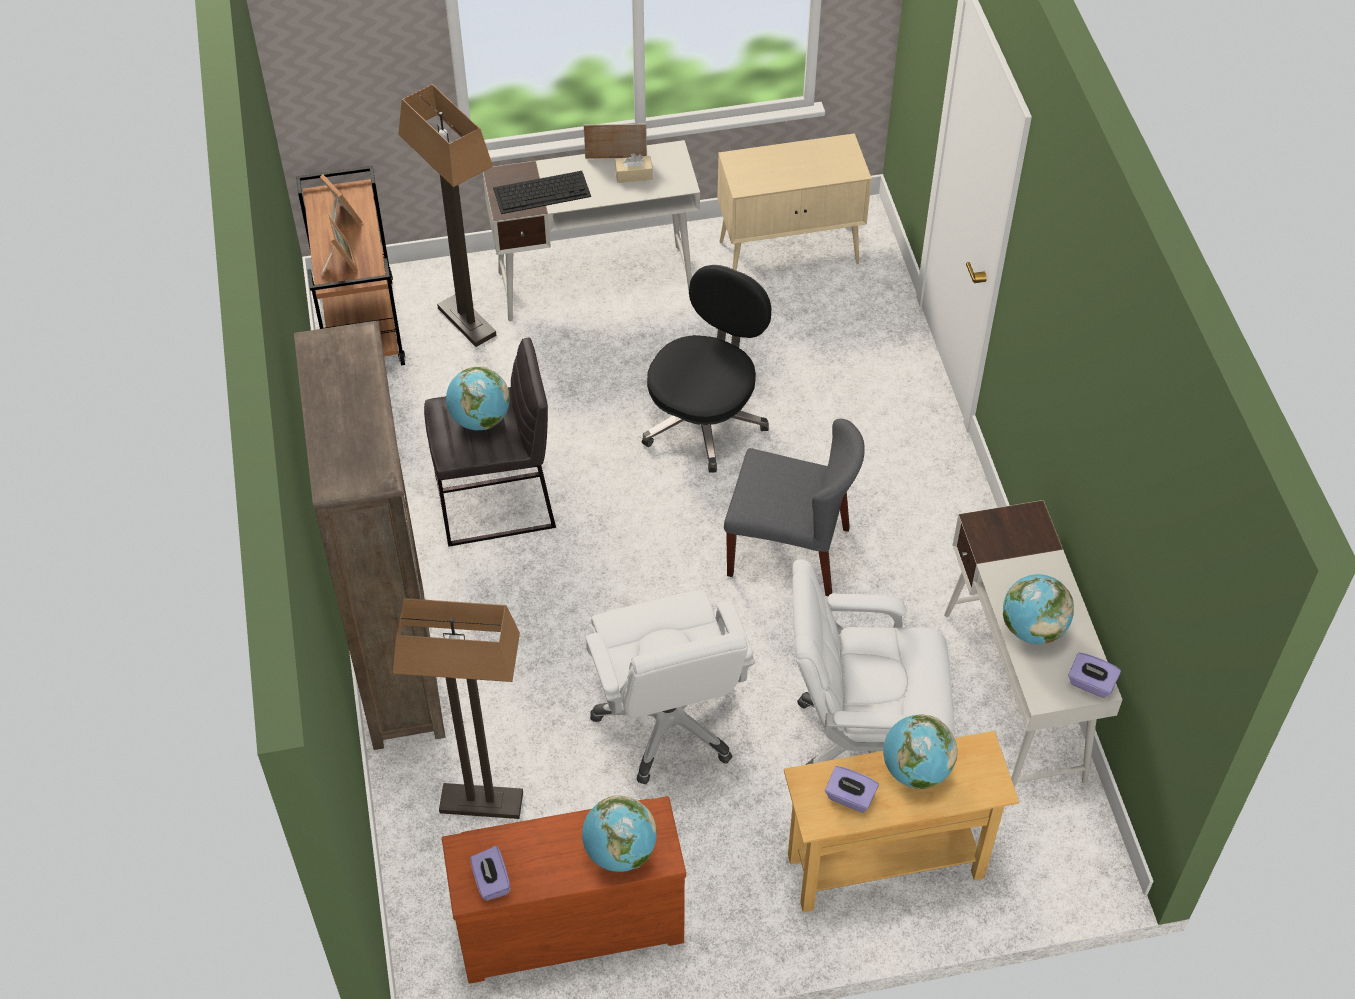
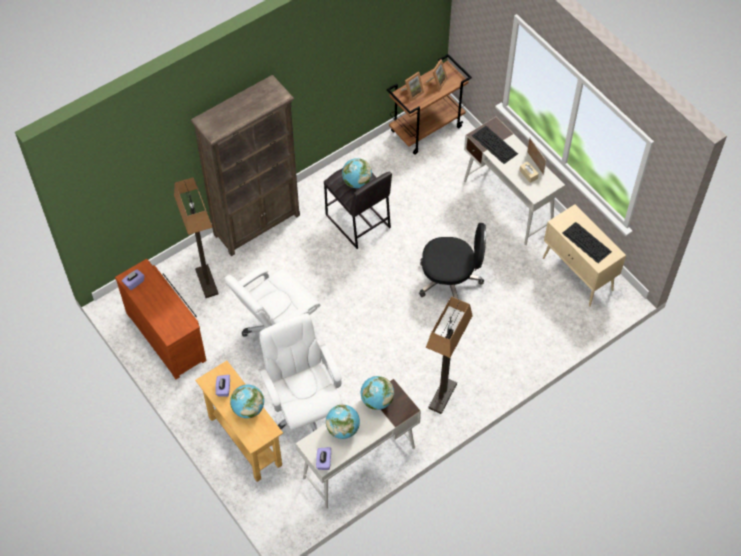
camera: 65 degrees right, 5 degrees up
(466, 321) = (453, 165): floor lamp -> floor lamp (442, 395)
(620, 852) = (166, 320): globe -> globe (377, 400)
(789, 552) = (392, 343): grey chair -> none
(804, 167) = (587, 242): none -> keyboard

